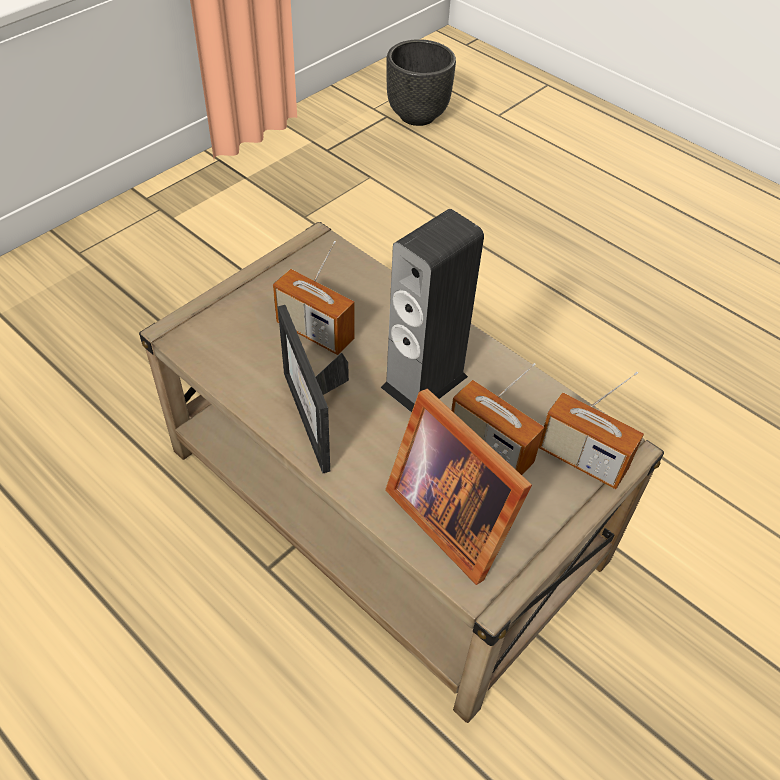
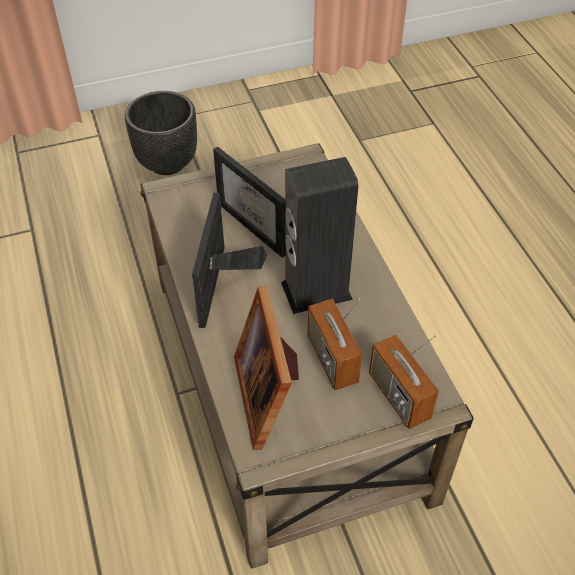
camera: 30 degrees right, 0 degrees up
(315, 332) = (260, 225): radio -> picture frame
(418, 116) = (507, 83): black planter -> black planter (167, 164)

